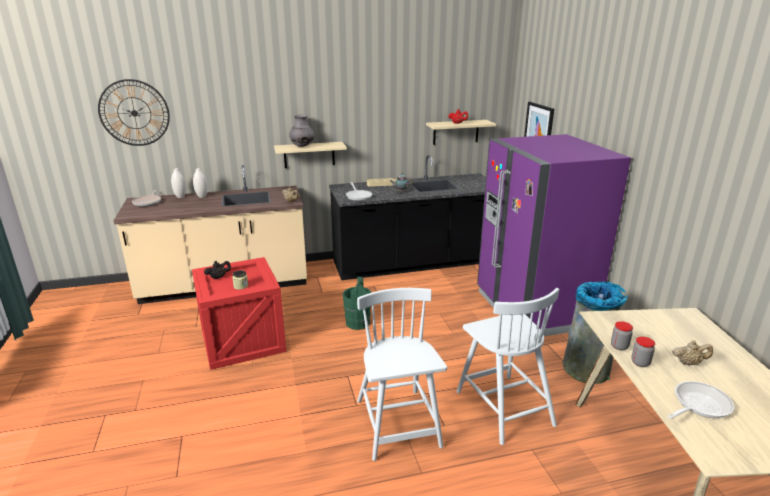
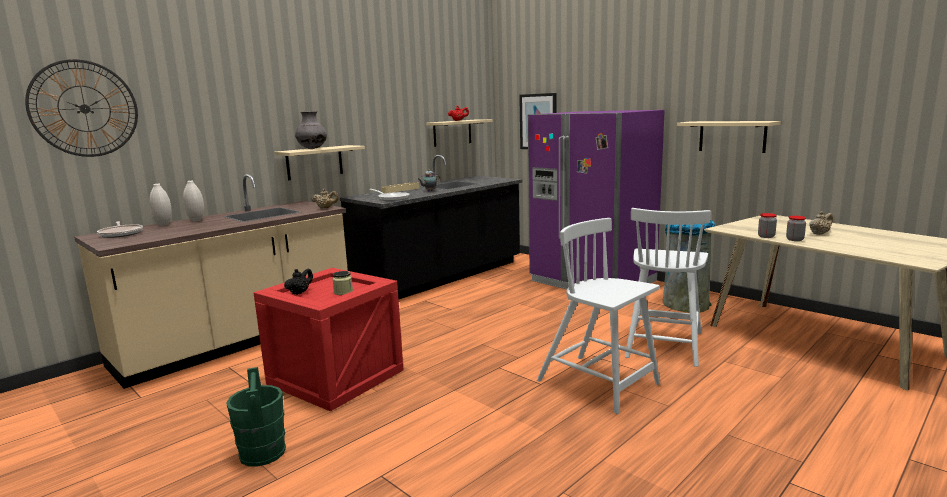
camera: 30 degrees left, 10 degrees down
(358, 323) = (449, 329): green bucket -> green bucket (262, 452)
(503, 407) = (664, 344): white chair -> white chair turned 75 degrees clockwise
(683, 209) = (732, 136): none -> beige shelf
(698, 405) = (865, 247): frying pan -> none

